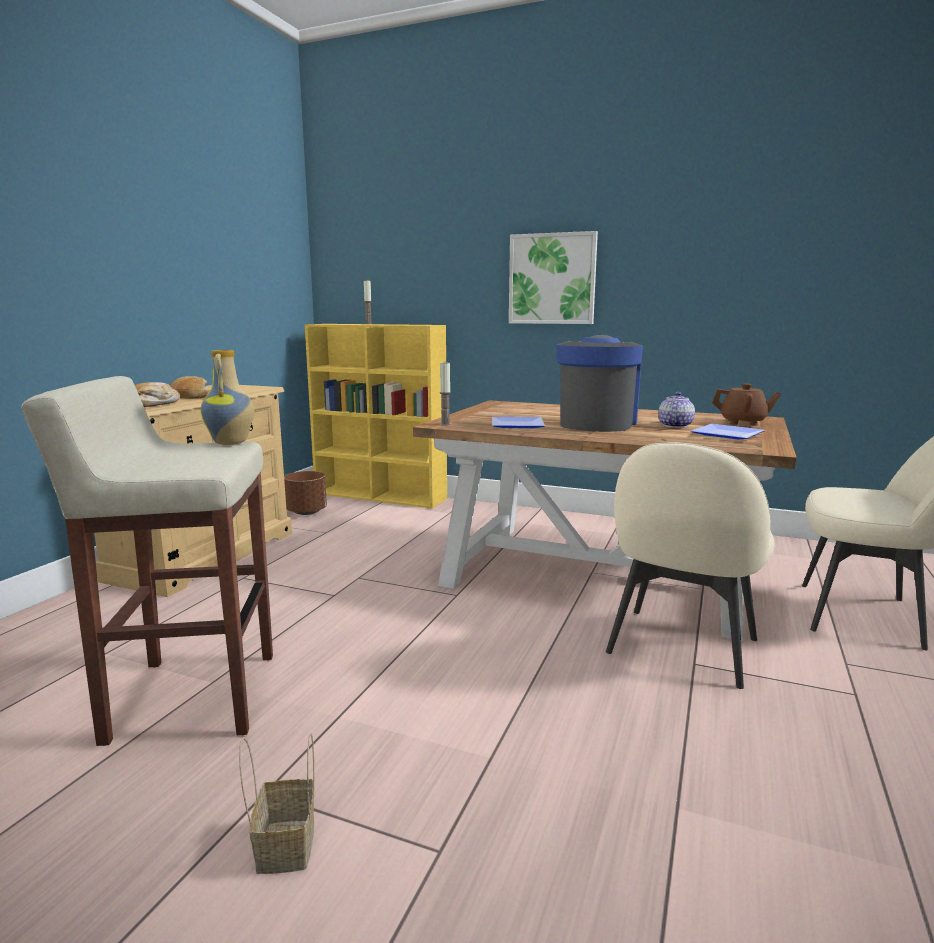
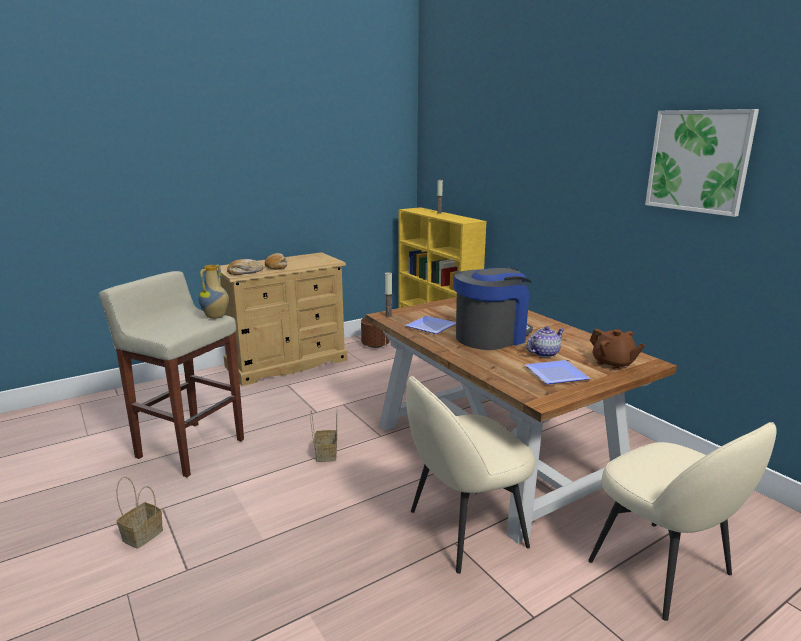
camera: 35 degrees right, 5 degrees up
(418, 633) = (325, 454): none -> basket
(552, 279) = (558, 194): picture -> picture (698, 161)

